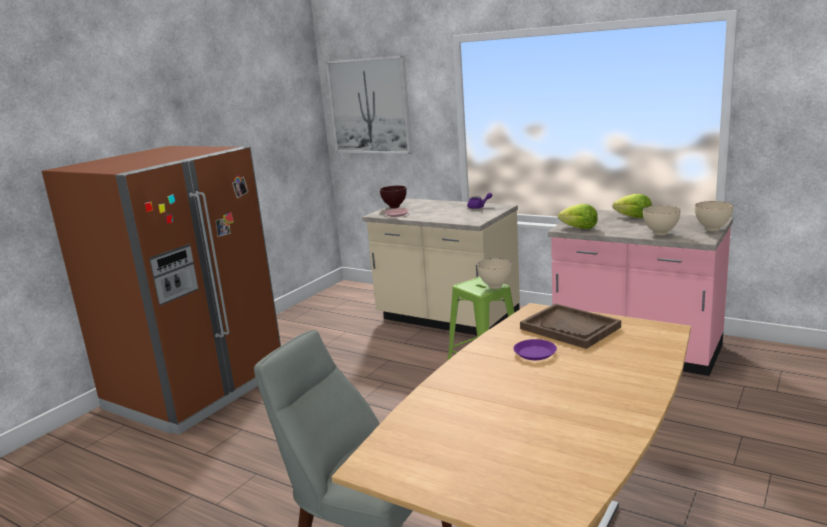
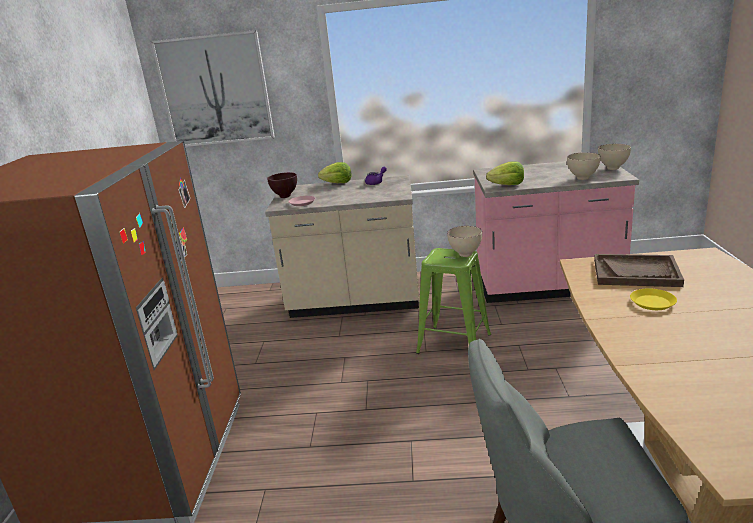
camera: 30 degrees left, 5 degrees up
(535, 353) = (653, 303): purple plate -> yellow plate
(633, 217) = (533, 169): lettuce -> lettuce (337, 183)

